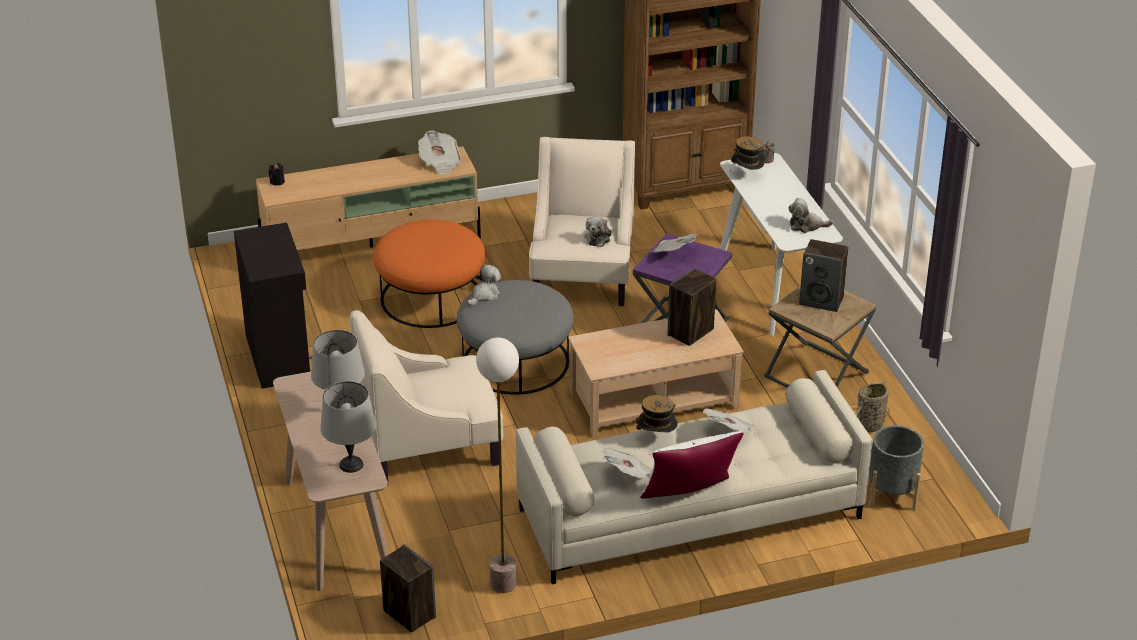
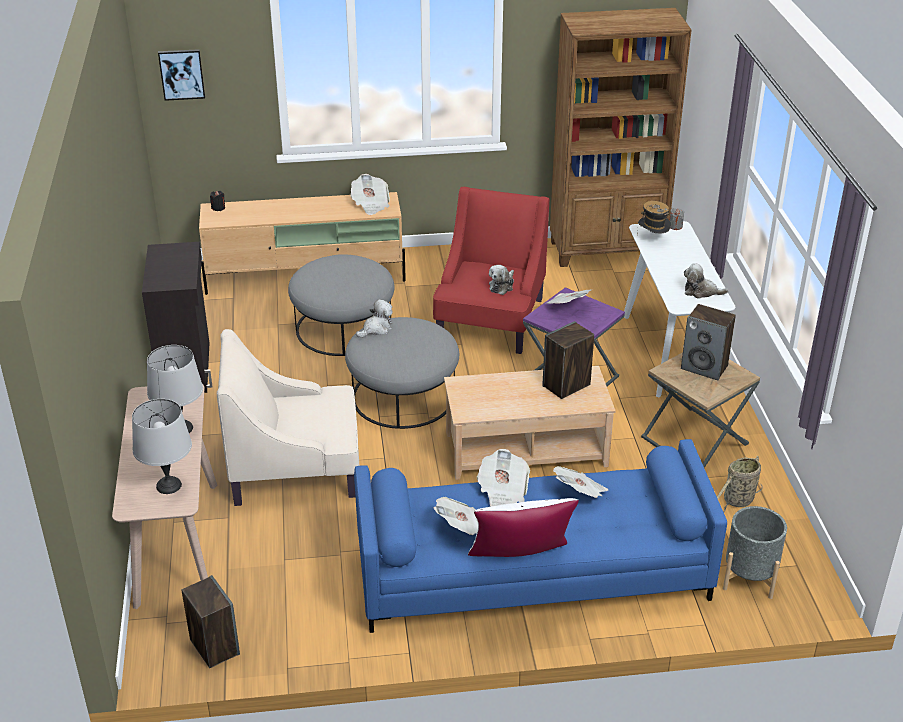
camera: 10 degrees right, 0 degrees up
(234, 44) = (182, 74): none -> picture
(431, 297) = (344, 328): orange ottoman -> grey ottoman
(503, 584) = (319, 626): floor lamp -> none
(582, 274) = (490, 320): beige armchair -> red armchair
(656, 438) = (502, 491): hat -> newspaper
(689, 514) = (531, 573): beige sofa -> blue sofa

